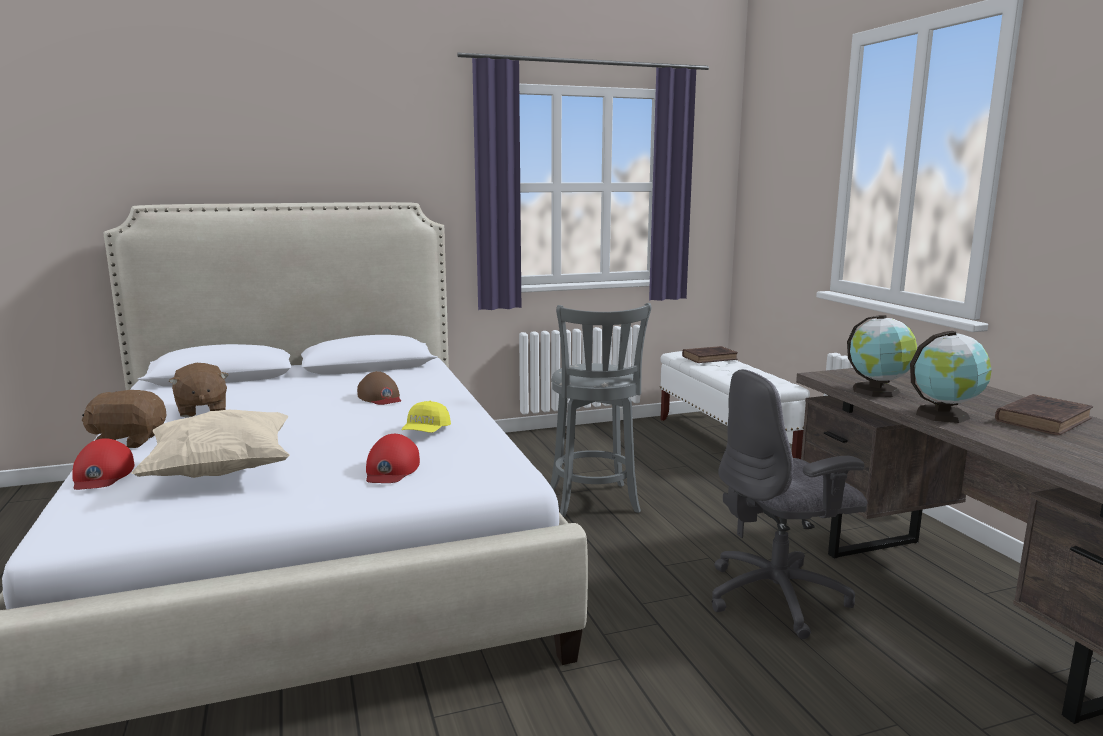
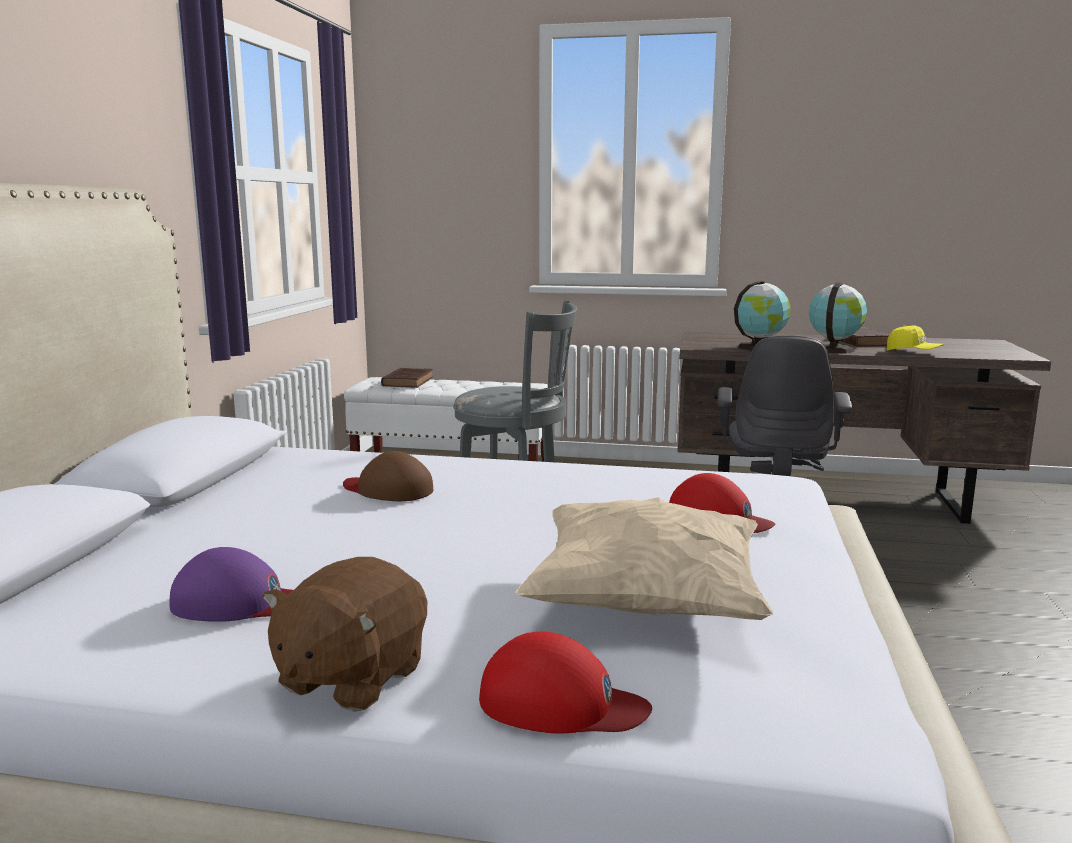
camera: 60 degrees left, 0 degrees up
(201, 410) = (238, 602): brown plush toy -> purple cap
(380, 397) = (388, 489): brown cap -> brown cap turned 150 degrees counterclockwise
(426, 432) = (587, 489): yellow cap -> yellow cap (913, 352)

